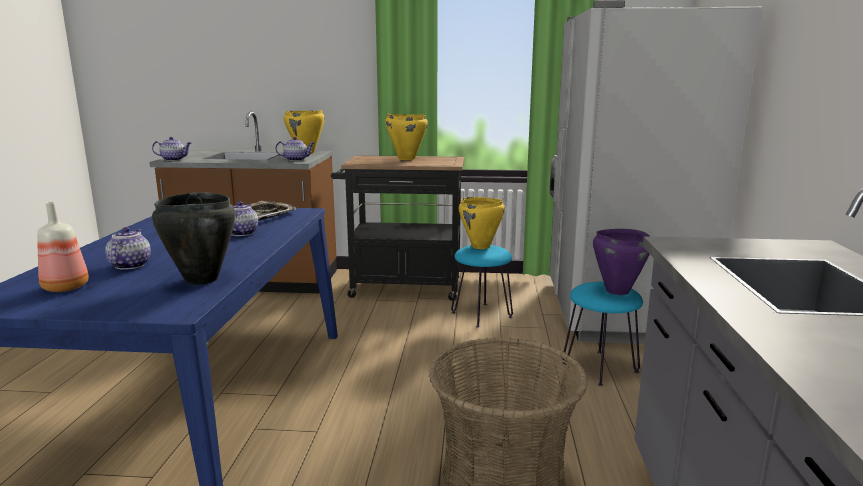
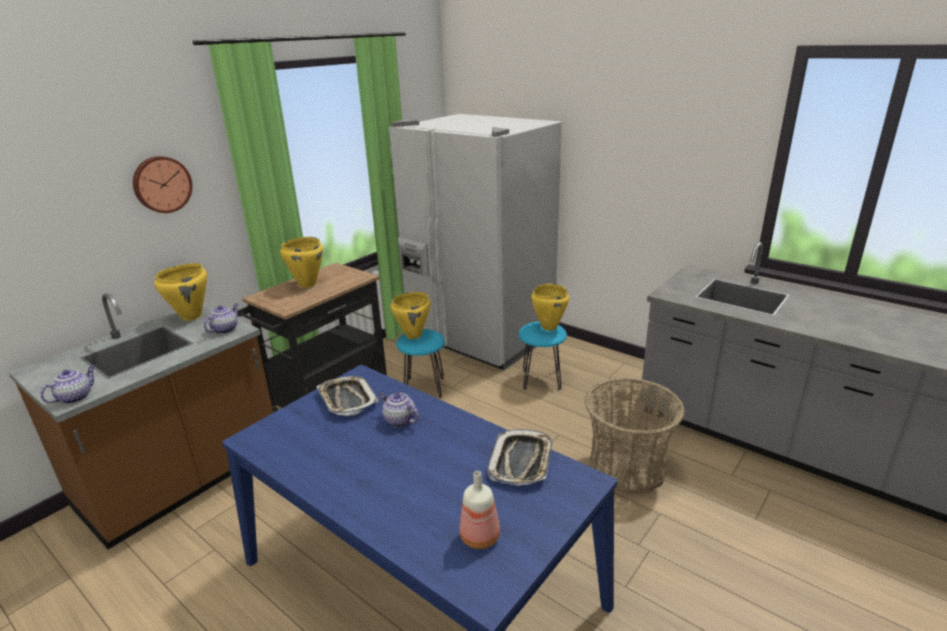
camera: 55 degrees left, 10 degrees up
(130, 265) = (442, 494): teapot -> none
(201, 280) = (521, 462): black cooking pot -> tray
(322, 42) = (161, 184): none -> wall clock
(616, 291) = (549, 327): purple cooking pot -> yellow cooking pot

